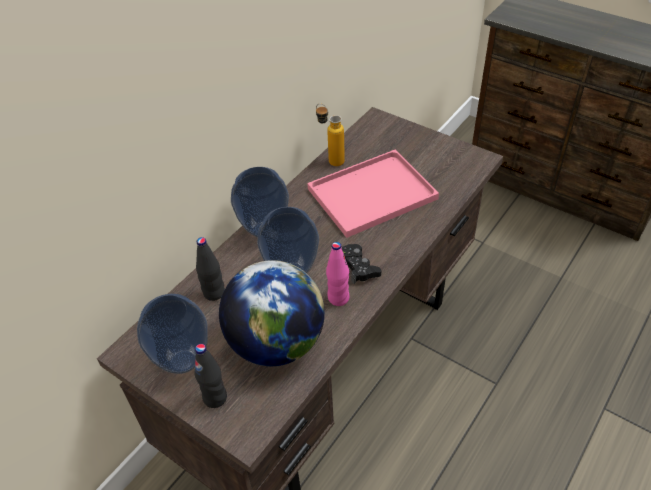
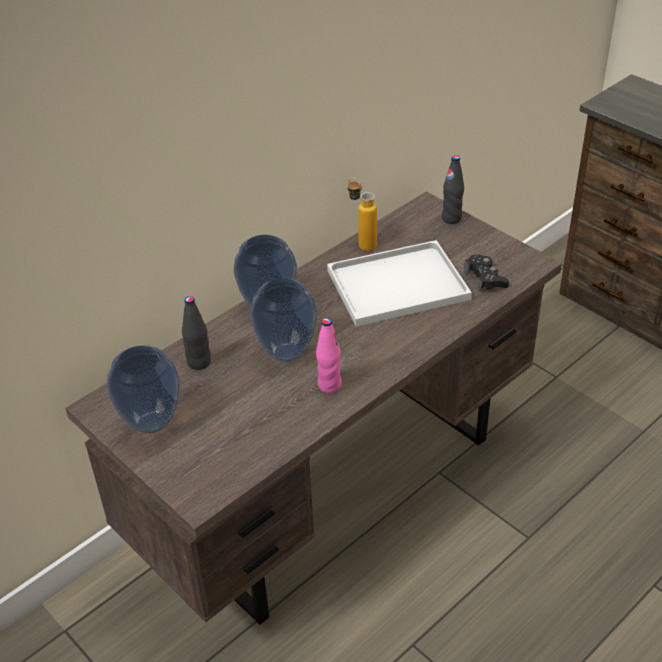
camera: 10 degrees right, 5 degrees down
(215, 398) = (175, 461): black bottle -> black bottle (451, 218)
(276, 343) = (252, 419): globe -> none
(358, 267) = (359, 358): black game controller -> black game controller (485, 278)
(370, 195) = (395, 286): pink tray -> white tray

